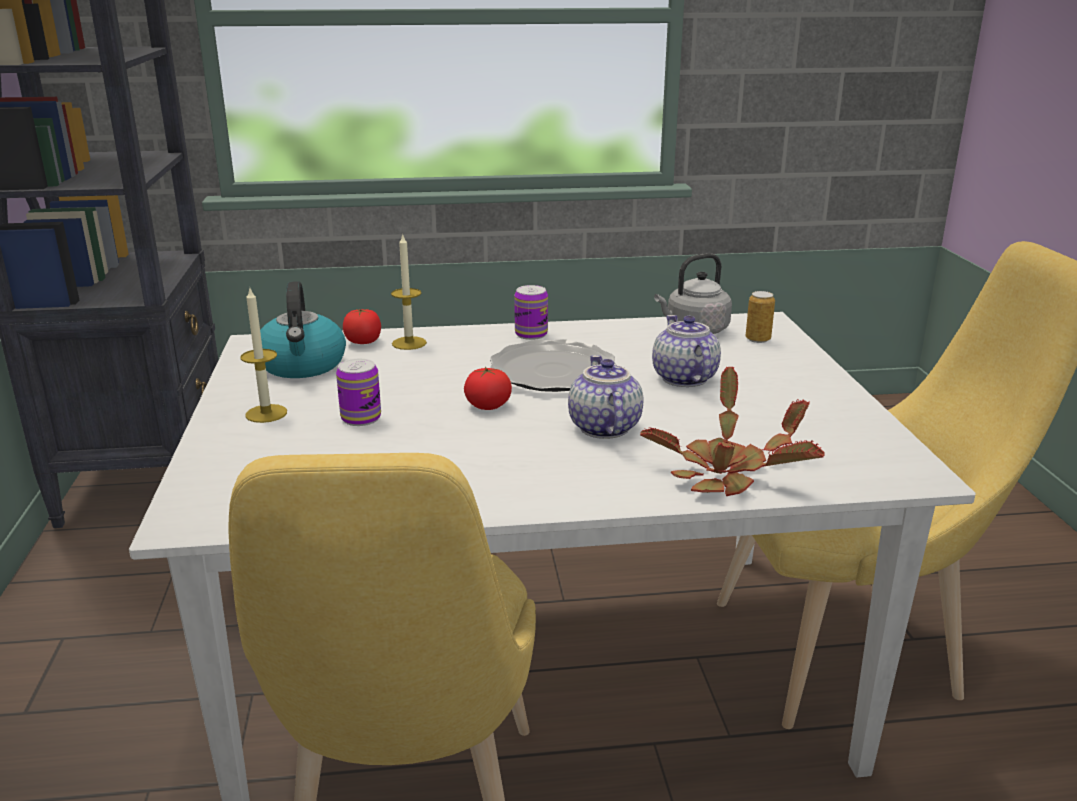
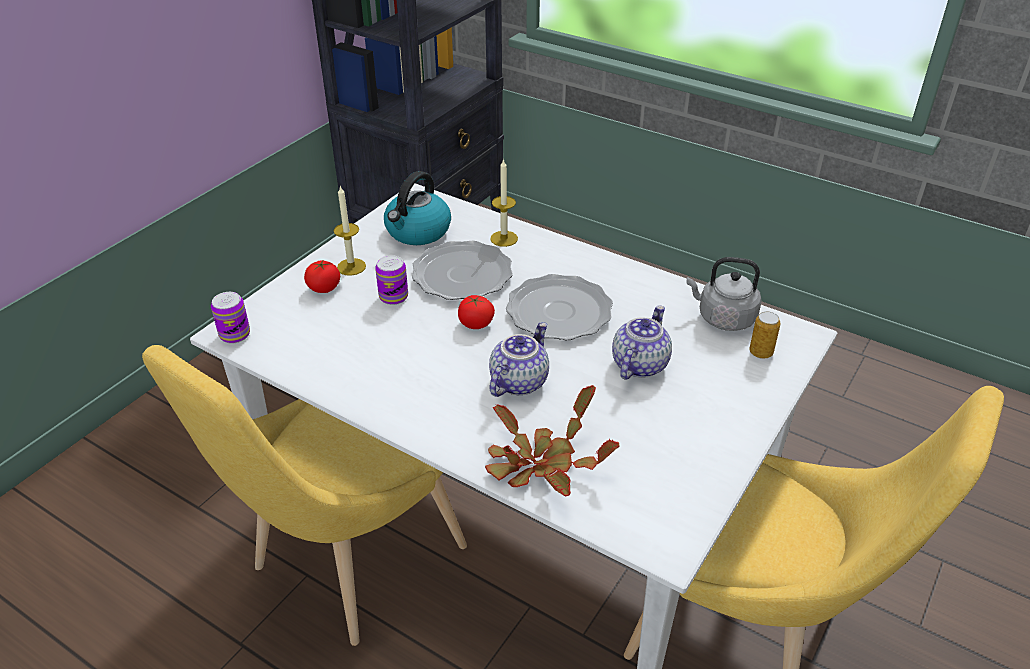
camera: 40 degrees right, 15 degrees up
(363, 342) = (477, 224): tomato -> tomato (324, 288)
(411, 378) = (463, 274): none -> plate
(531, 334) = (594, 266): can -> can (235, 335)

